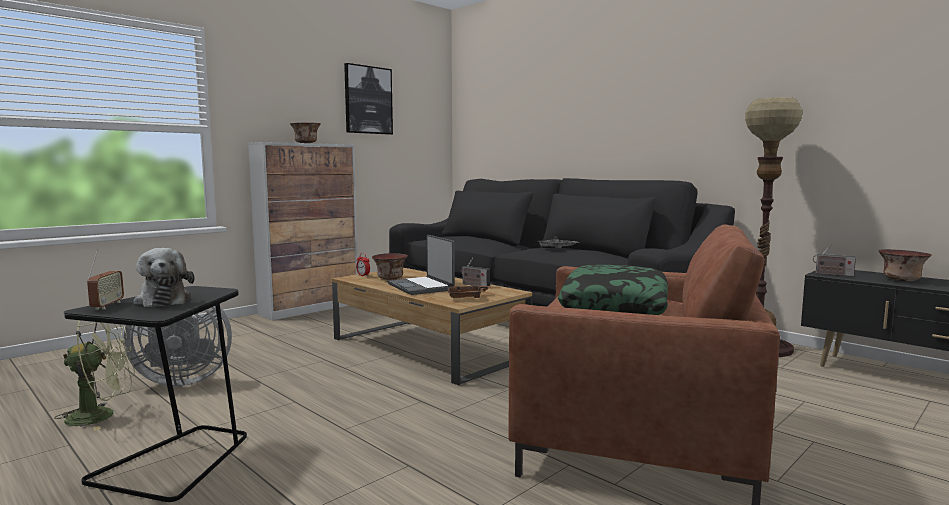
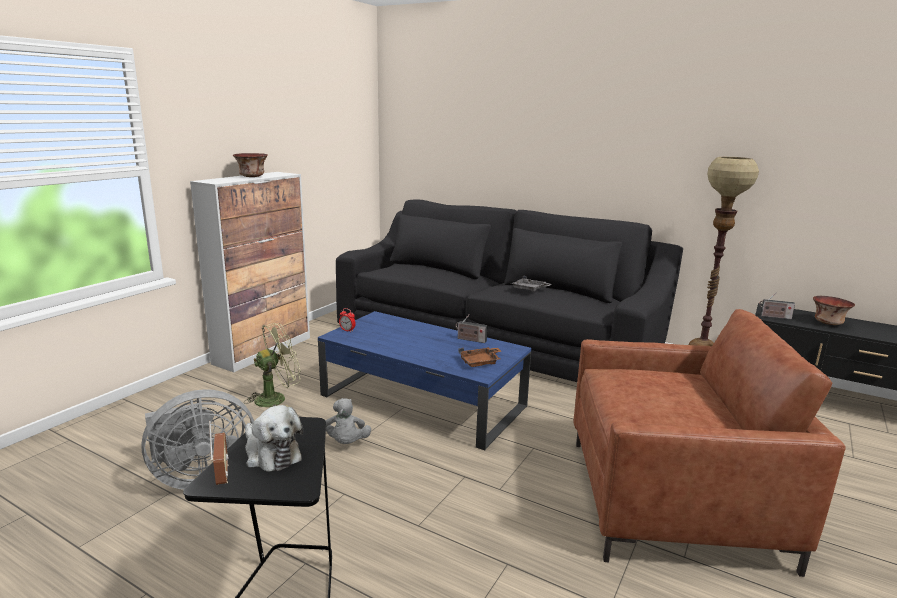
camera: 15 degrees left, 10 degrees up
(102, 416) = (150, 545): green fan -> green fan (276, 398)
(328, 370) = (346, 443): none -> grey plush toy
(368, 100) = (303, 117): picture -> none
(390, 279) = (380, 334): bowl -> none
(421, 287) = (423, 347): laptop -> none
(427, 348) = (423, 401): brown coffee table -> blue coffee table
(615, 306) = (666, 396): pillow -> none

